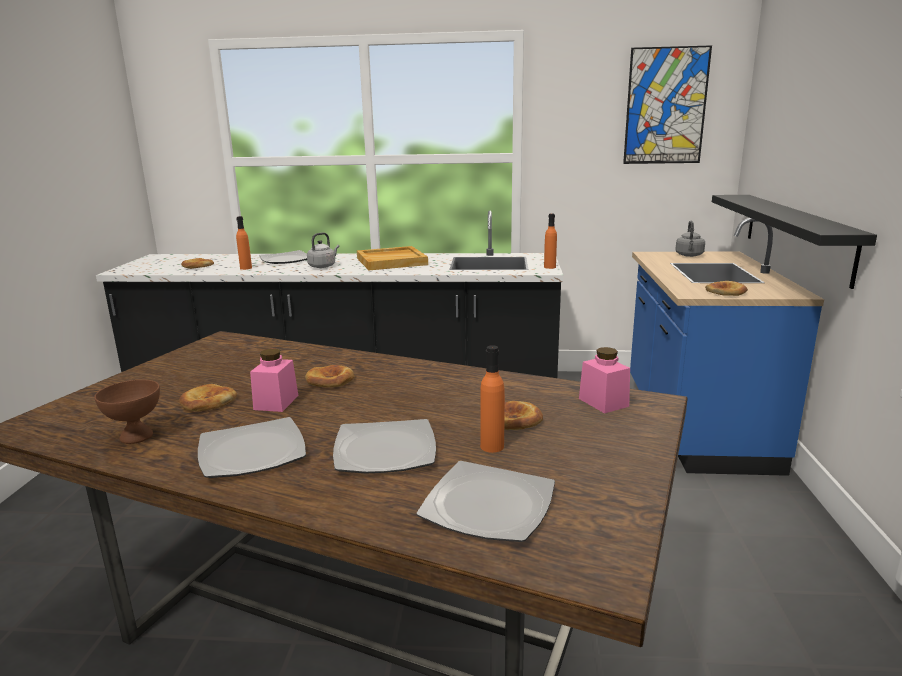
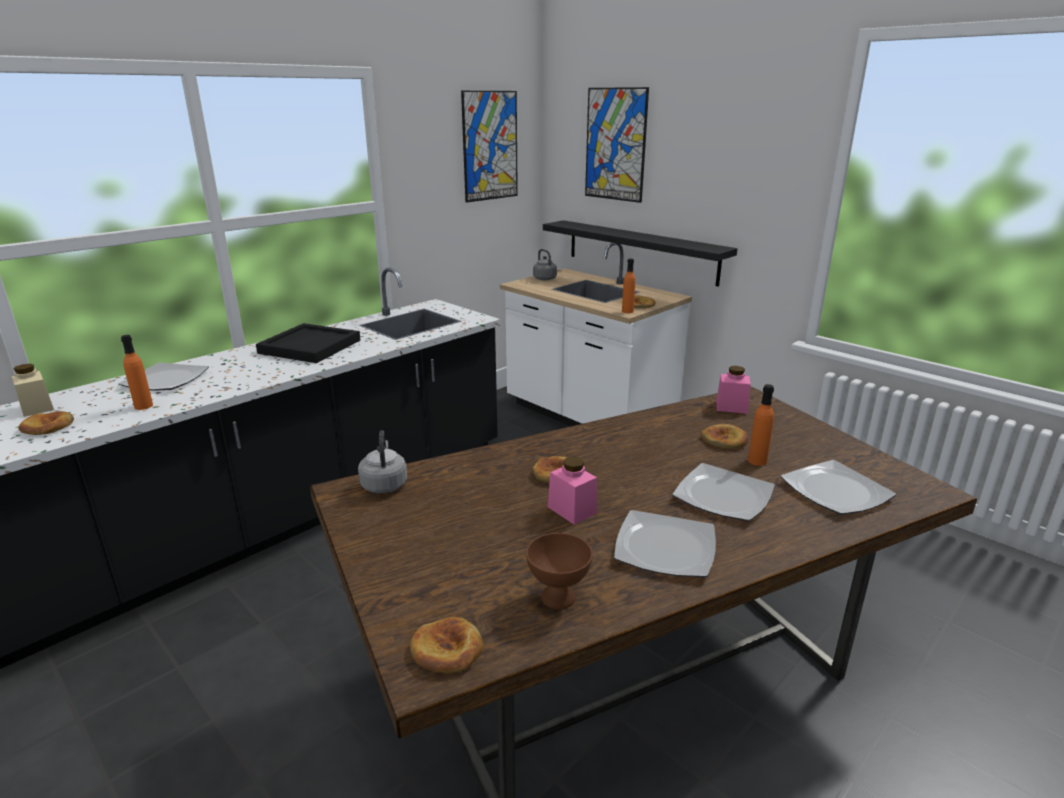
camera: 50 degrees left, 5 degrees up
(208, 402) = (522, 541): bread -> bread (447, 649)
(215, 258) = (37, 408): none -> beige jar
(323, 266) = (246, 373): grey kettle -> grey kettle (384, 484)
(392, 261) = (310, 346): beige tray -> black tray
(549, 267) = (471, 314): orange bottle -> orange bottle (627, 311)
(694, 425) = (588, 417): blue counter -> white counter
(795, 99) = (615, 145): none -> picture

